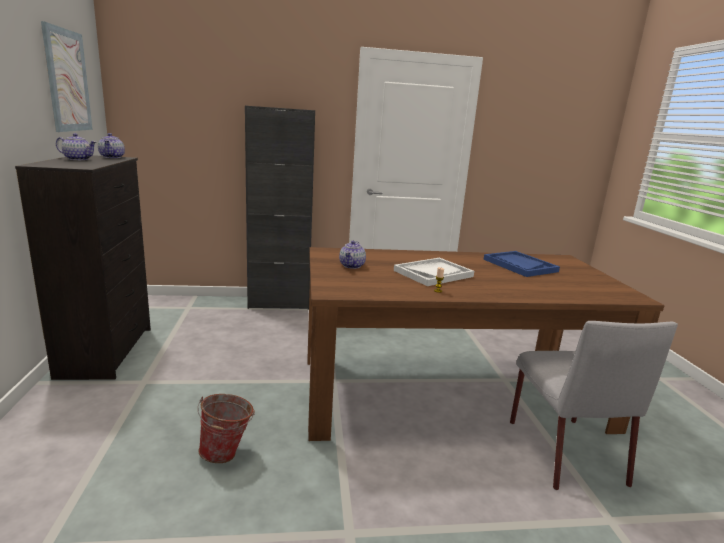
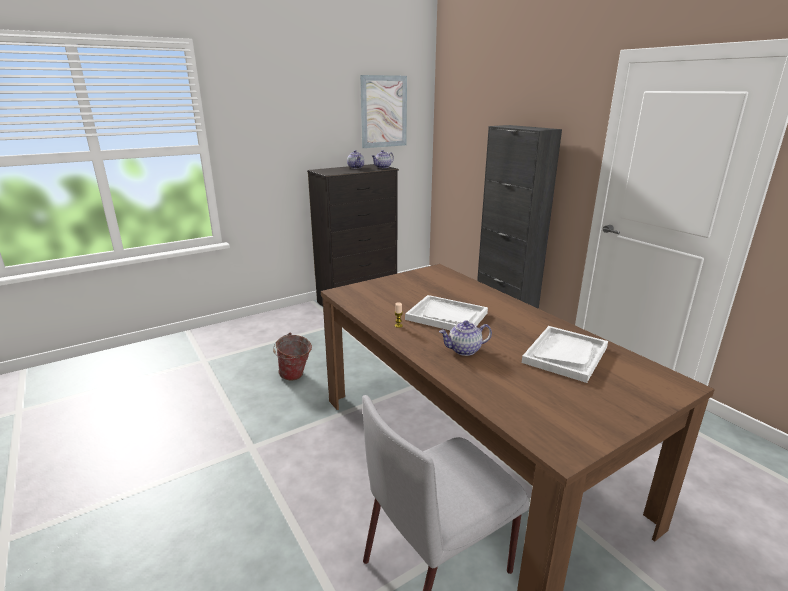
camera: 65 degrees right, 5 degrees up
(352, 266) = (414, 285): teapot -> teapot (464, 350)
(519, 265) = (565, 355): blue tray -> white tray

